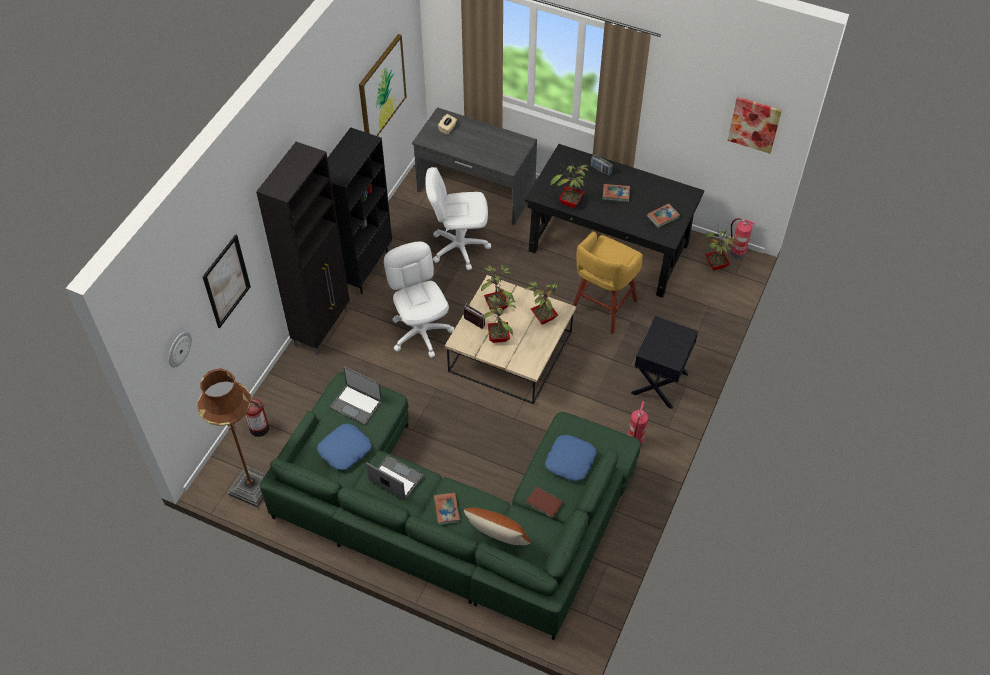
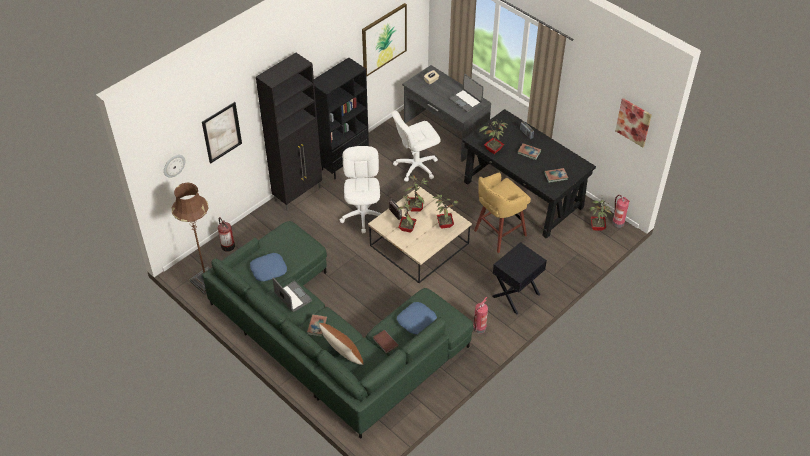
camera: 20 degrees right, 5 degrees down
(357, 404) = (290, 243): laptop -> laptop (466, 101)
(459, 247) = (416, 167): white office chair -> white office chair turned 45 degrees counterclockwise

